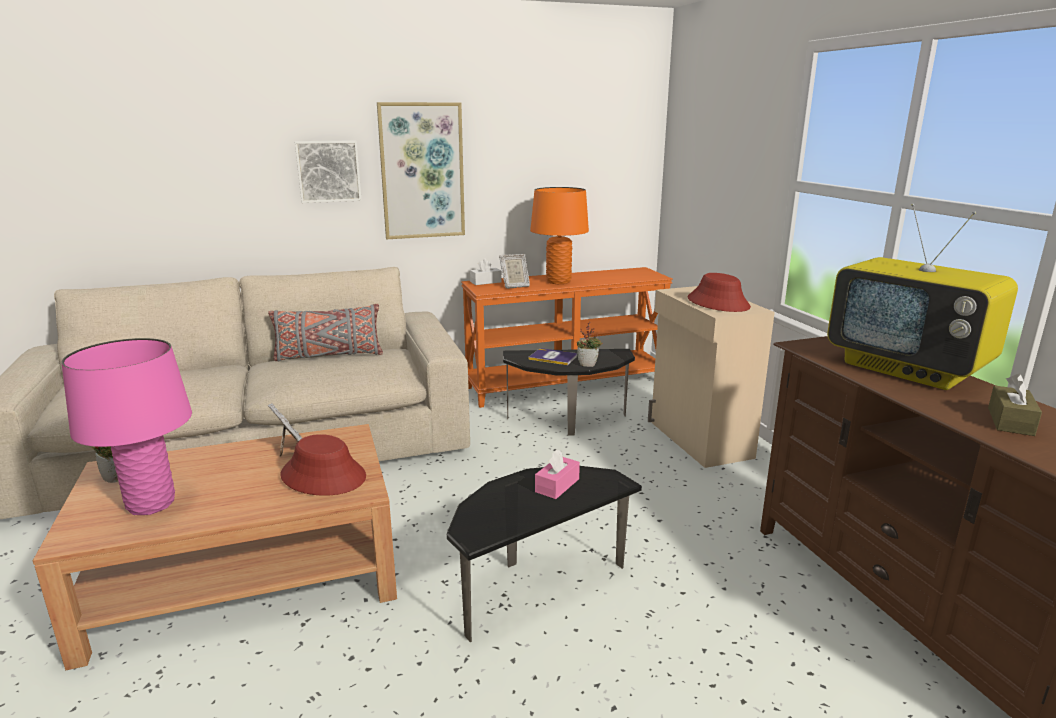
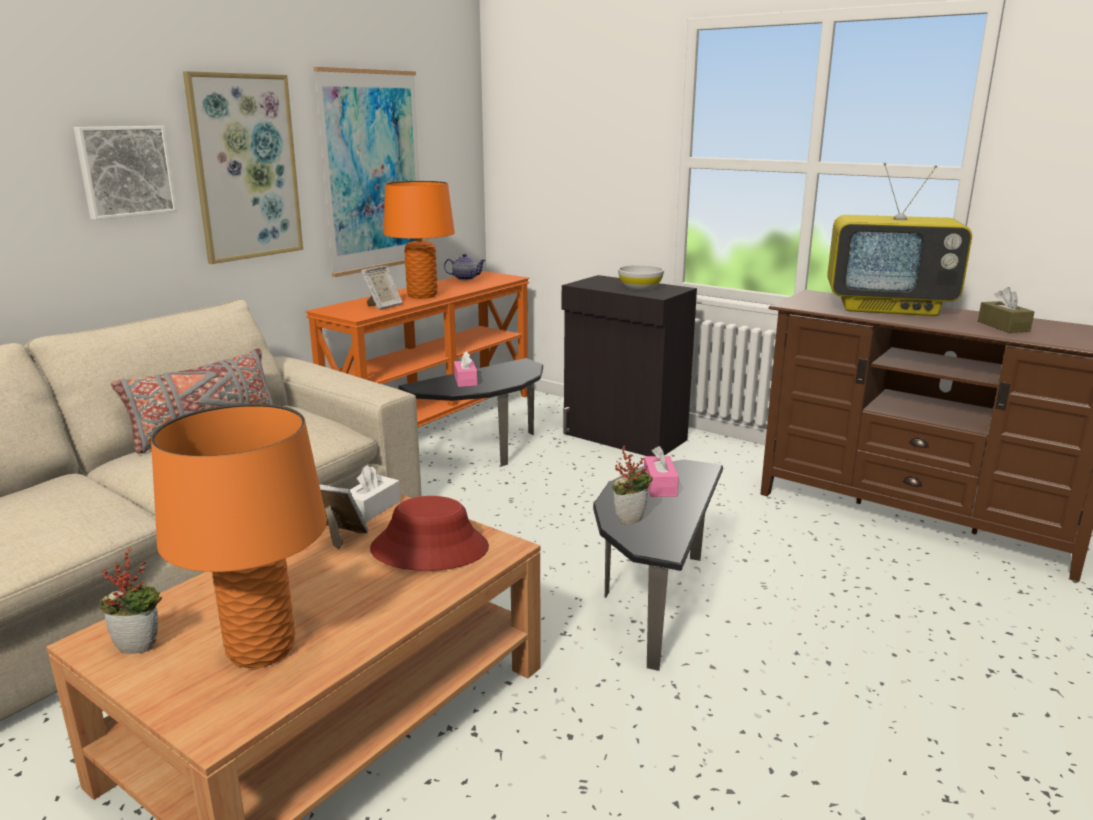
camera: 35 degrees left, 0 degrees up
(151, 504) = (261, 650): pink table lamp -> orange table lamp
(485, 282) = (339, 307): white tissue box -> white tissue box (372, 508)
(539, 178) = (372, 172): none -> picture
(553, 357) = (465, 381): book -> pink tissue box
(588, 365) = (512, 380): potted plant -> potted plant (630, 518)
(618, 272) = (465, 278): none -> teapot
(699, 440) = (624, 437): beige cabinet -> black cabinet
(718, 303) = (640, 288): red hat -> white bowl

